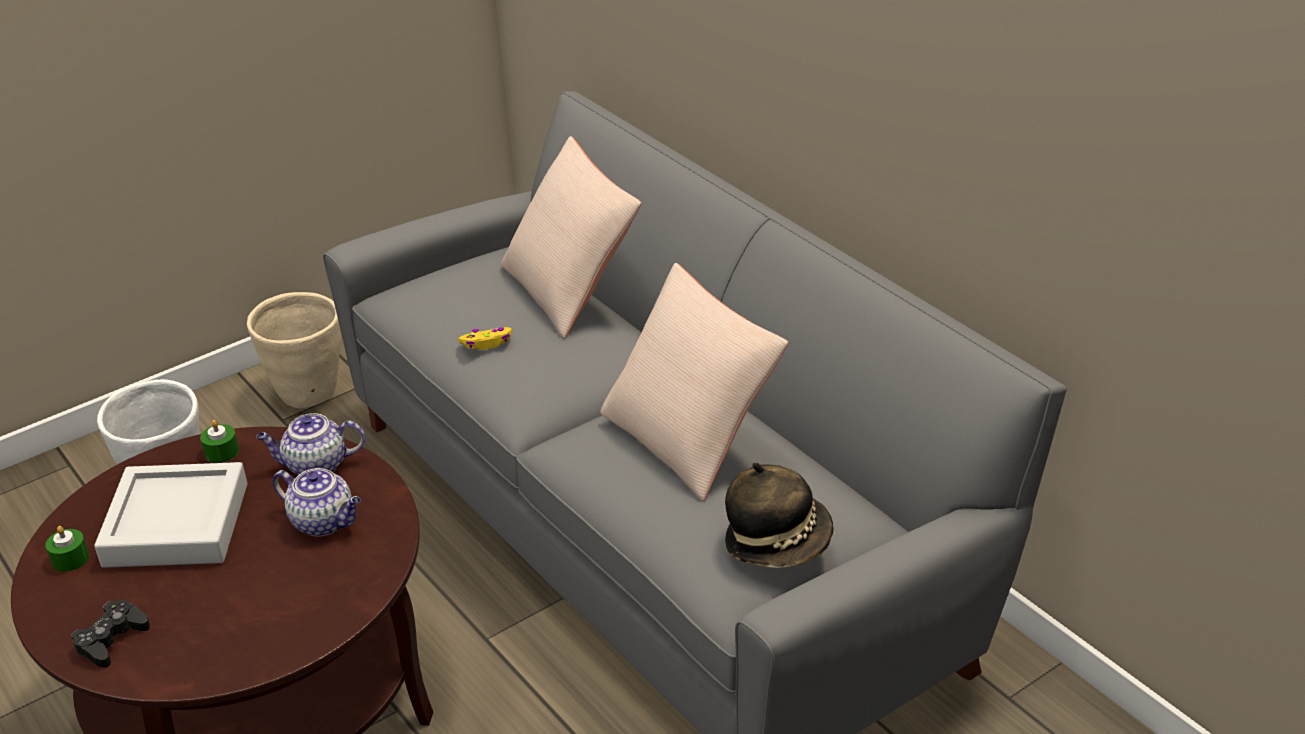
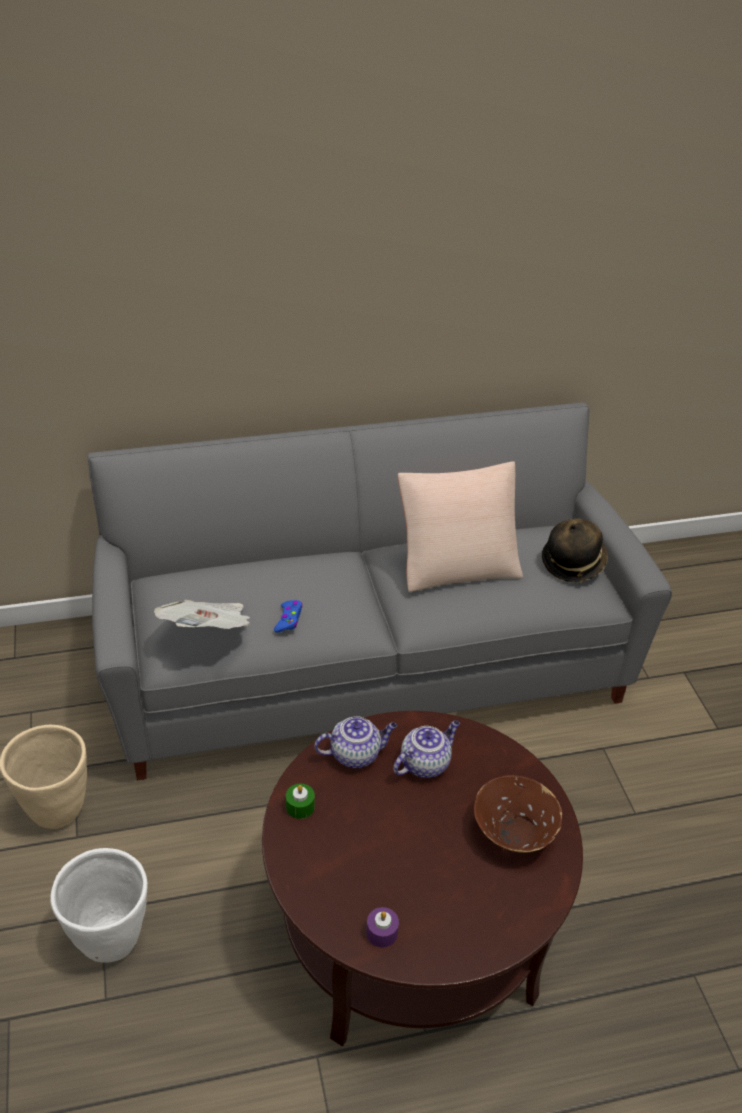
camera: 70 degrees left, 5 degrees up
(70, 559) = (382, 932): green candle -> purple candle
(111, 640) = (496, 918): black game controller -> none
(176, 525) = (378, 853): grey tray -> none
(244, 623) = (514, 832): none -> brown bowl
(315, 466) = (356, 754): teapot -> teapot turned 120 degrees counterclockwise
(433, 300) = (208, 632): none -> newspaper
(487, 343) = (289, 619): yellow game controller -> blue game controller
(572, 288) = (250, 562): beige pillow -> none

